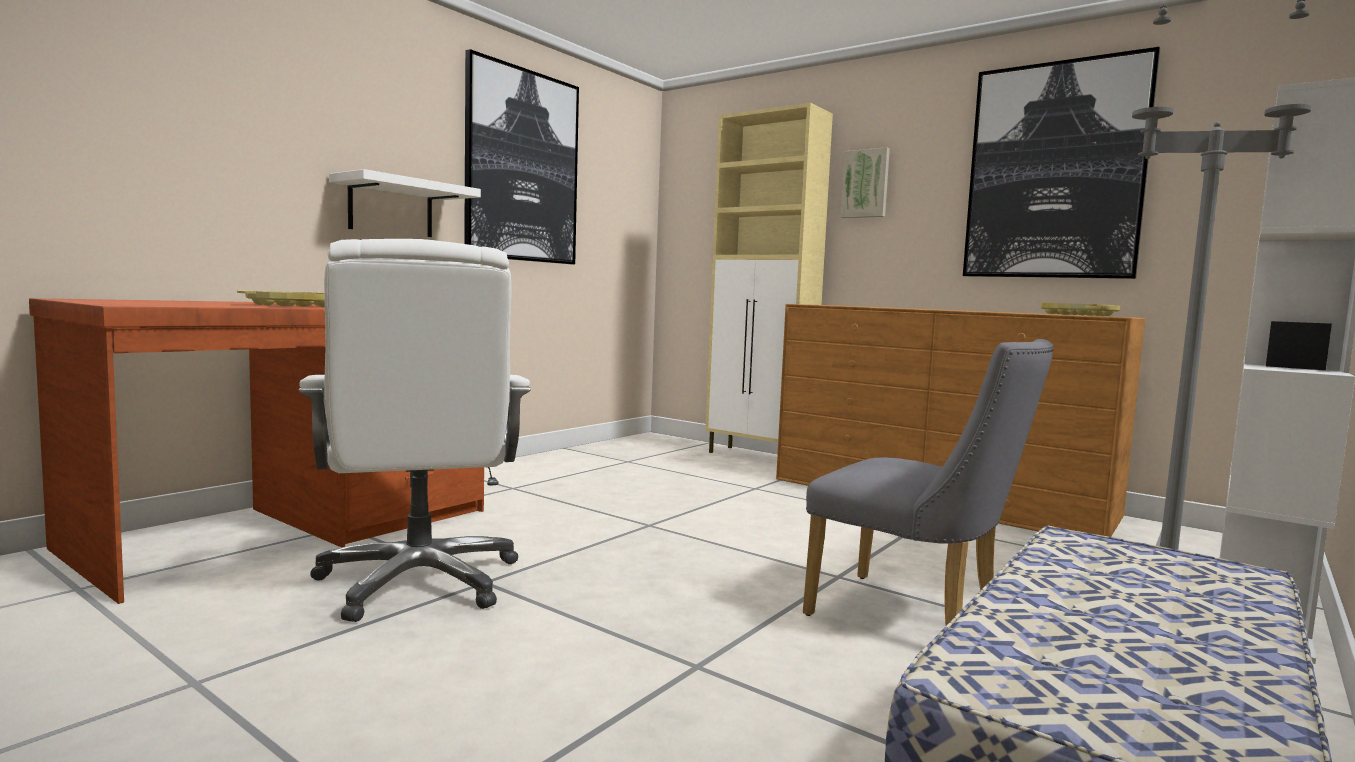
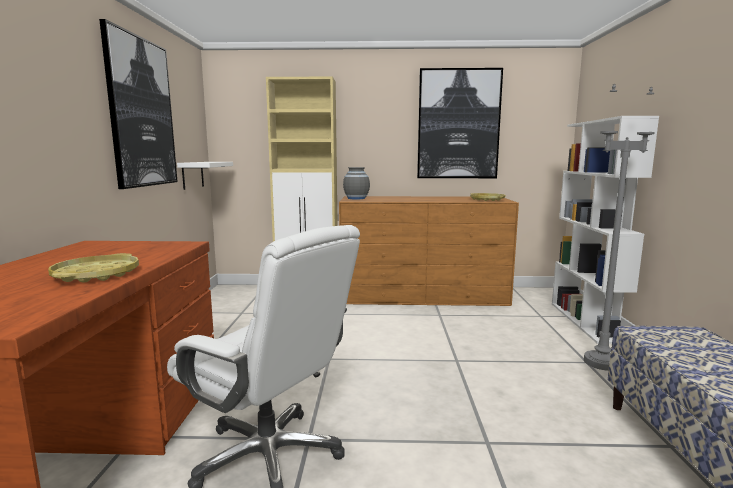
camera: 35 degrees left, 5 degrees up
(391, 208) = (69, 159): white shelf -> white shelf (192, 175)
(834, 305) = (356, 198): none -> grey vase
(866, 184) = (358, 125): picture -> none
(917, 618) = (515, 373): grey chair -> none

